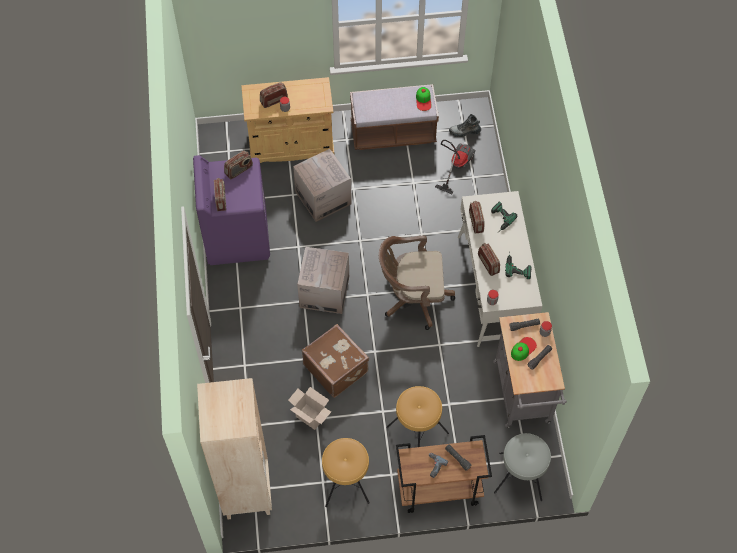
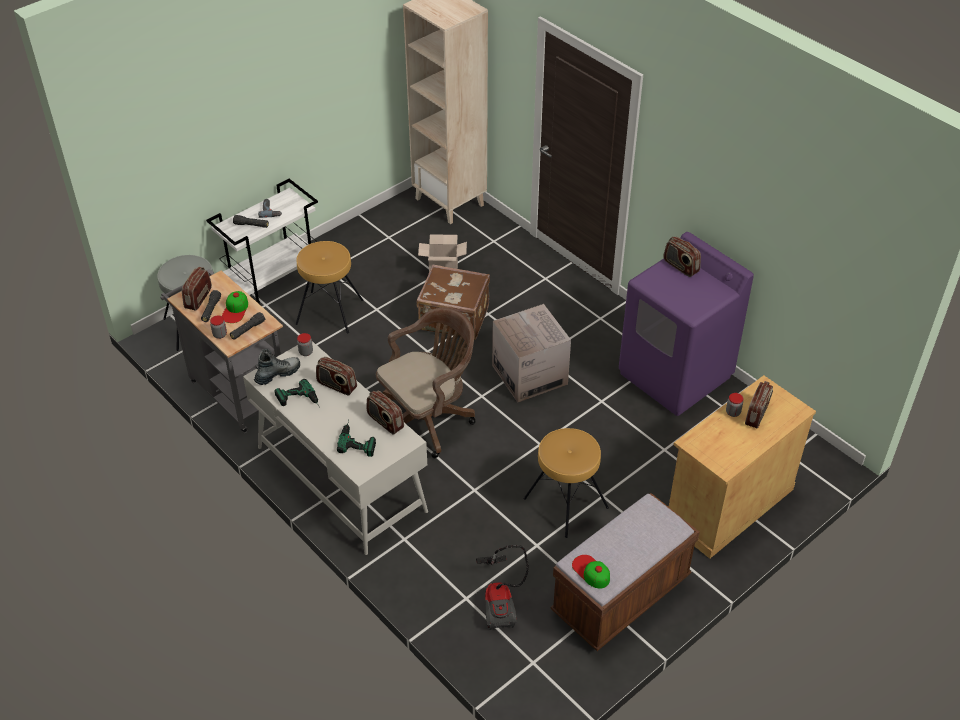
camera: 145 degrees right, 15 degrees down
(239, 170) = (696, 301): radio -> radio (198, 298)
(323, 198) = (626, 466): cardboard box -> none
(346, 482) = (367, 246): brown stool -> brown stool (565, 503)
(438, 490) = (274, 280): brown cart -> white cart
(464, 131) = (527, 658): boot -> boot (277, 374)

